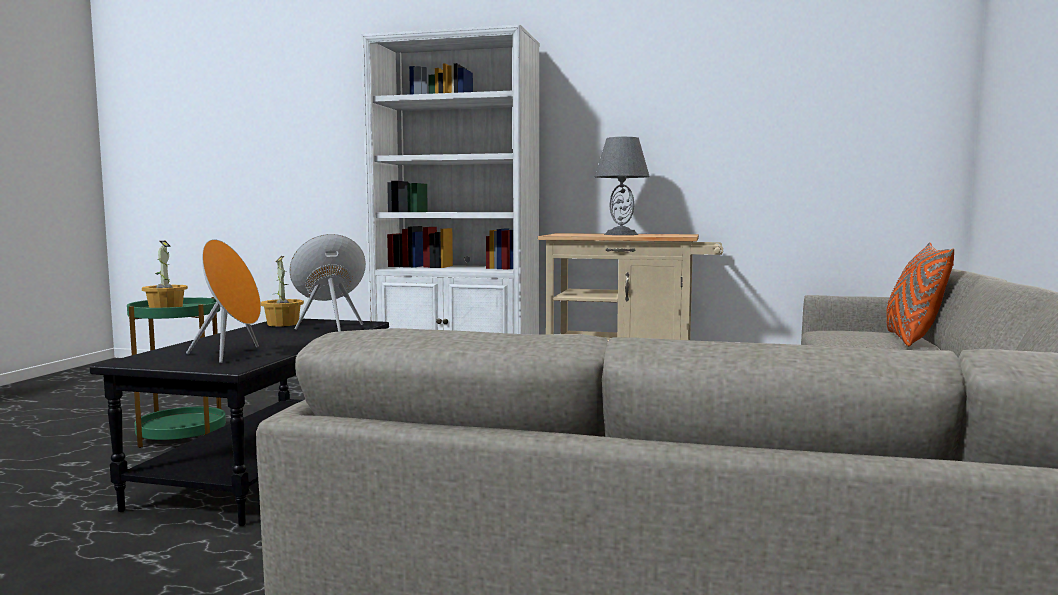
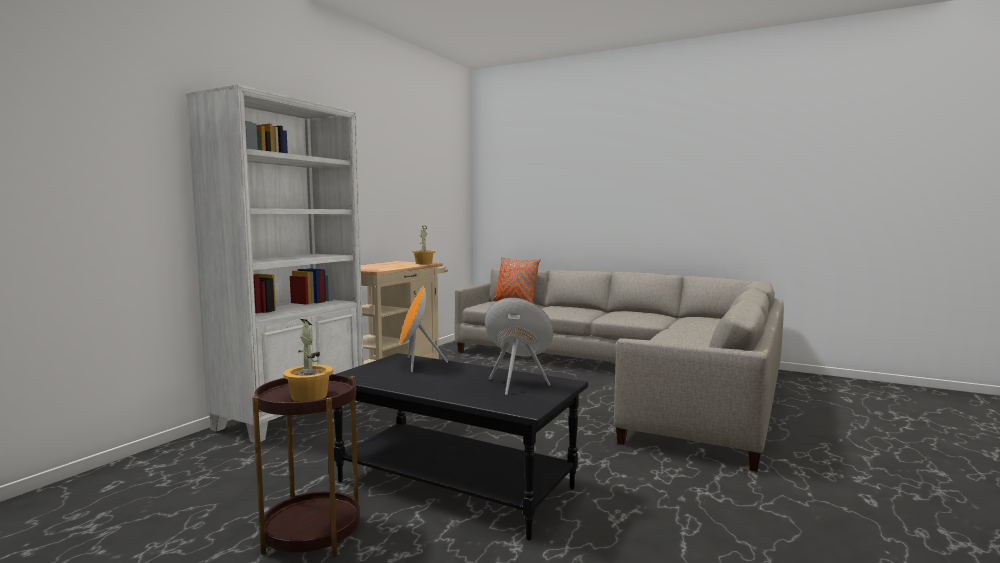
camera: 75 degrees left, 0 degrees up
(181, 435) = (312, 534): green side table -> brown side table
(283, 324) = (372, 376): potted plant -> potted plant (423, 263)
(621, 234) = (386, 265): grey table lamp -> none

